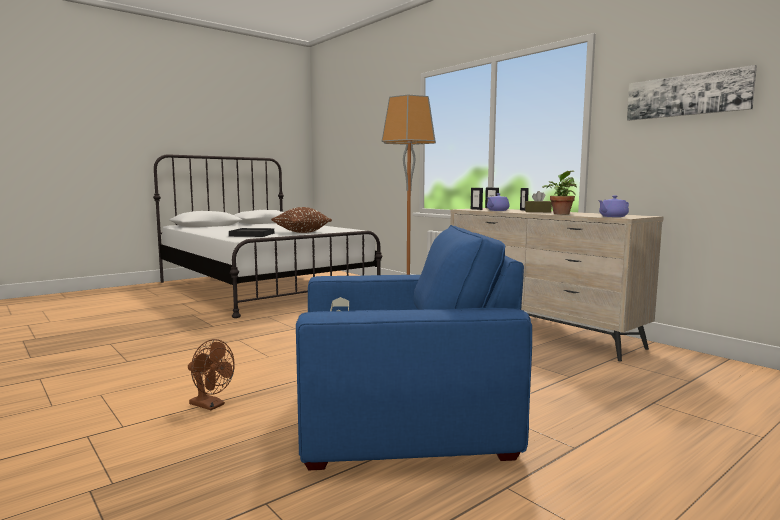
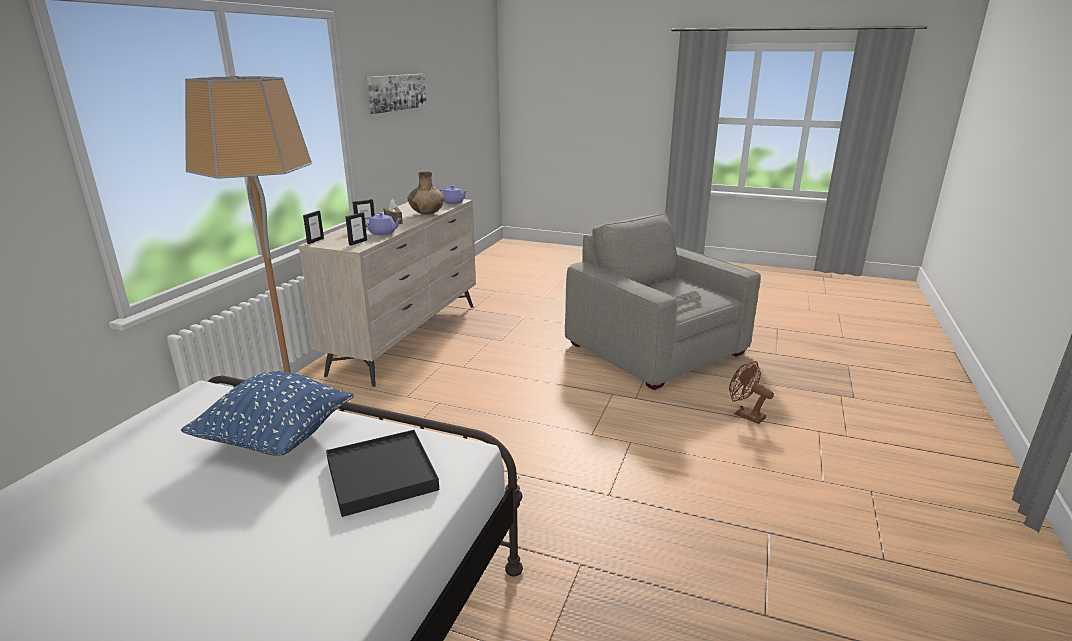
camera: 120 degrees left, 15 degrees up
(211, 405) = (745, 415): brown fan -> brown fan turned 45 degrees counterclockwise
(301, 232) = (277, 439): brown pillow -> blue pillow
(400, 417) = (656, 349): blue armchair -> grey armchair
(560, 214) = (426, 214): potted plant -> brown vase

